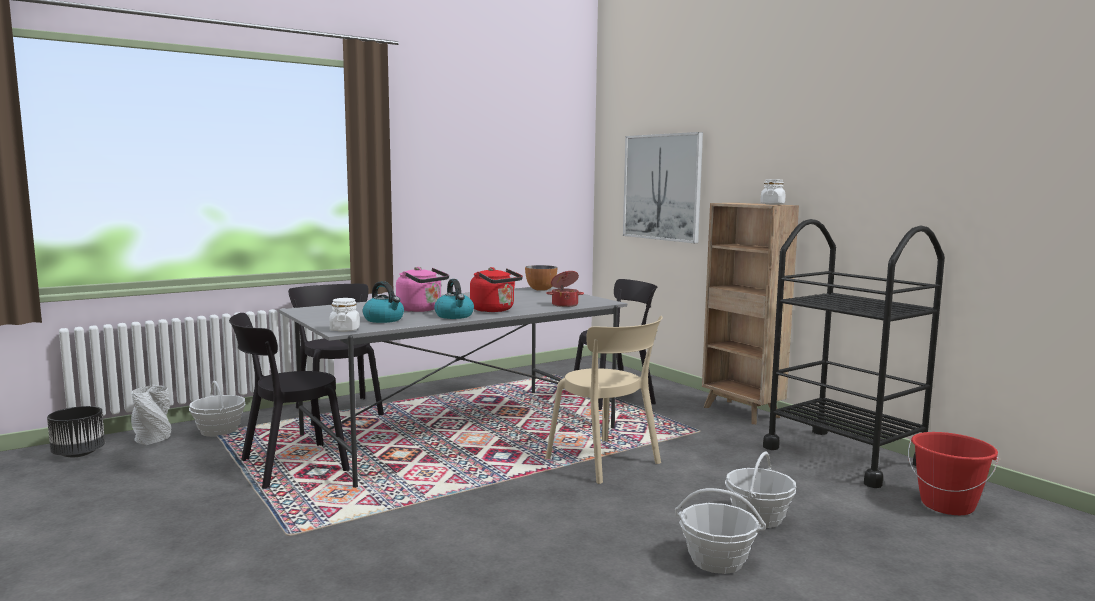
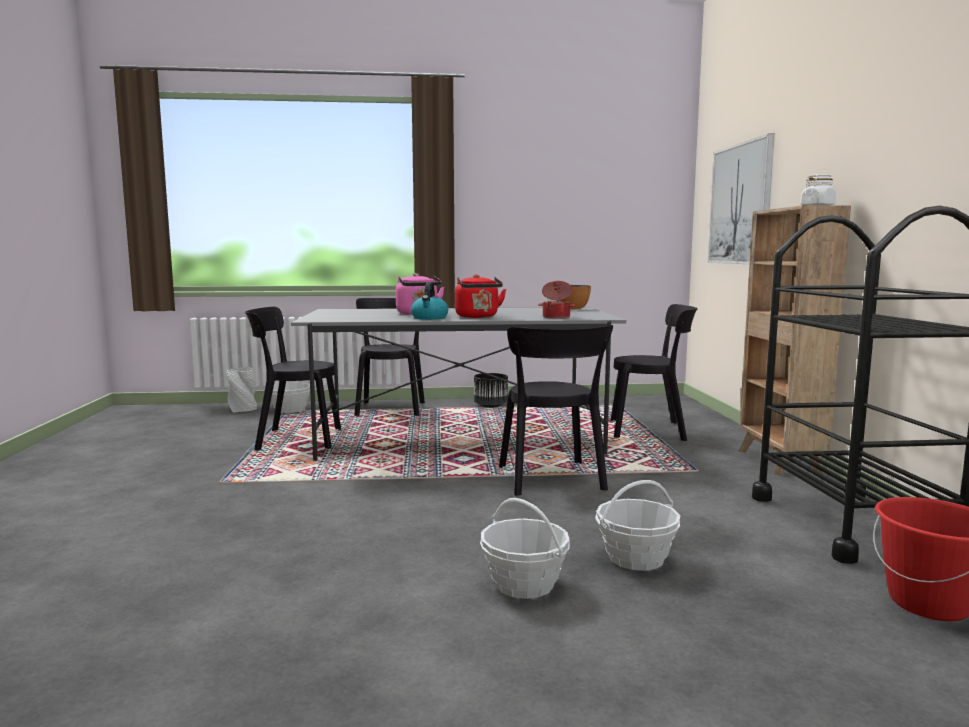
camera: 30 degrees right, 0 degrees up
(78, 454) = (189, 411): black planter -> black planter (490, 406)
(345, 330) = (316, 320): white jar -> none
(384, 320) = (366, 317): kettle -> none
(606, 462) = (551, 480): beige chair -> black chair

